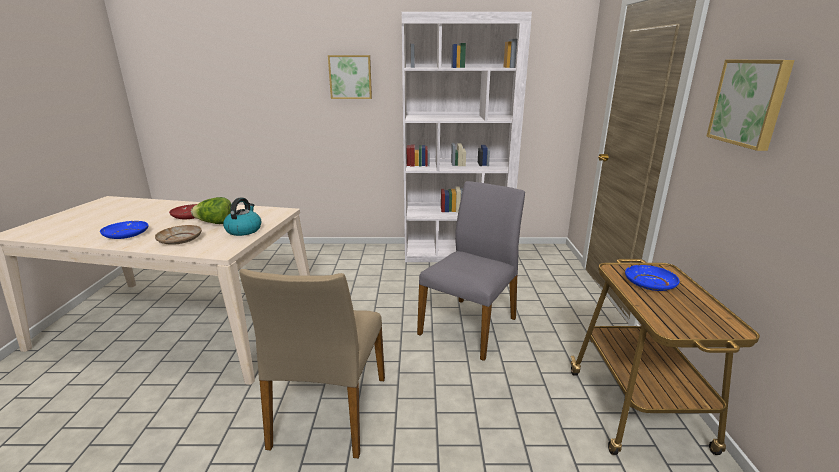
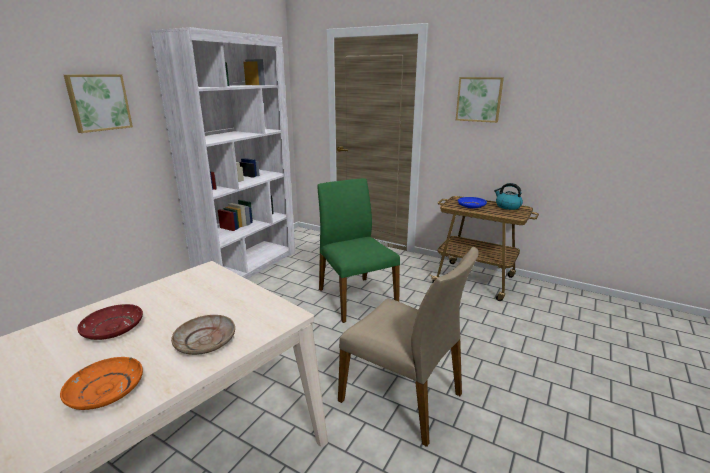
camera: 60 degrees left, 0 degrees up
(126, 235) = (105, 390): blue plate -> orange plate
(215, 223) = (178, 312): lettuce -> none
(244, 230) = (234, 297): kettle -> kettle (507, 206)
(470, 325) = (355, 297): grey chair -> green chair

